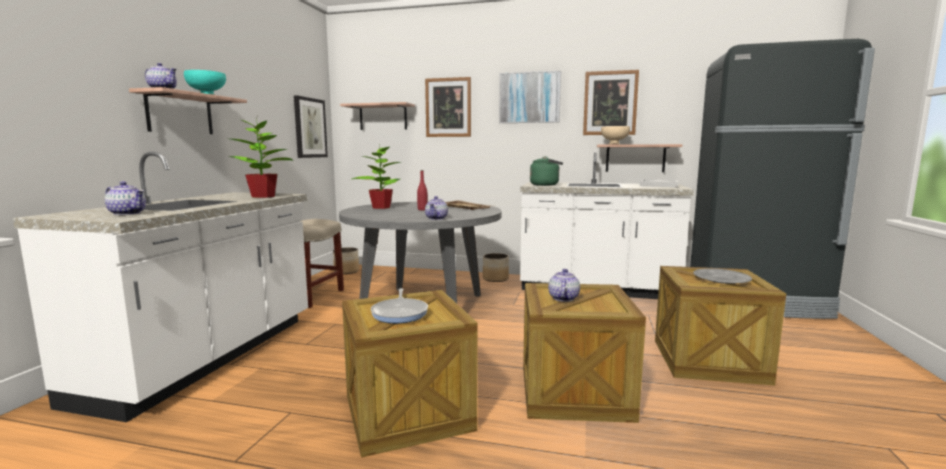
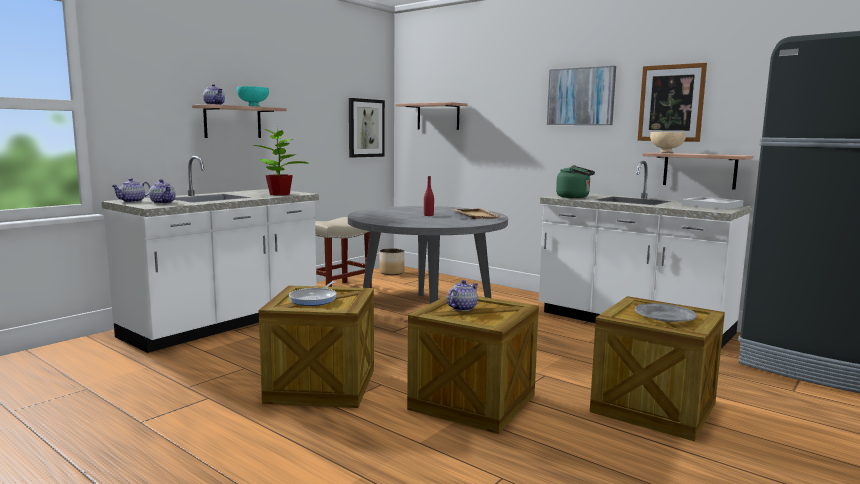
camera: 25 degrees right, 0 degrees up
(381, 207) = (397, 210): potted plant -> none
(436, 218) = (418, 225): teapot -> teapot (132, 201)
(448, 107) = (498, 107): picture -> none
(495, 279) = (530, 298): planter -> none

